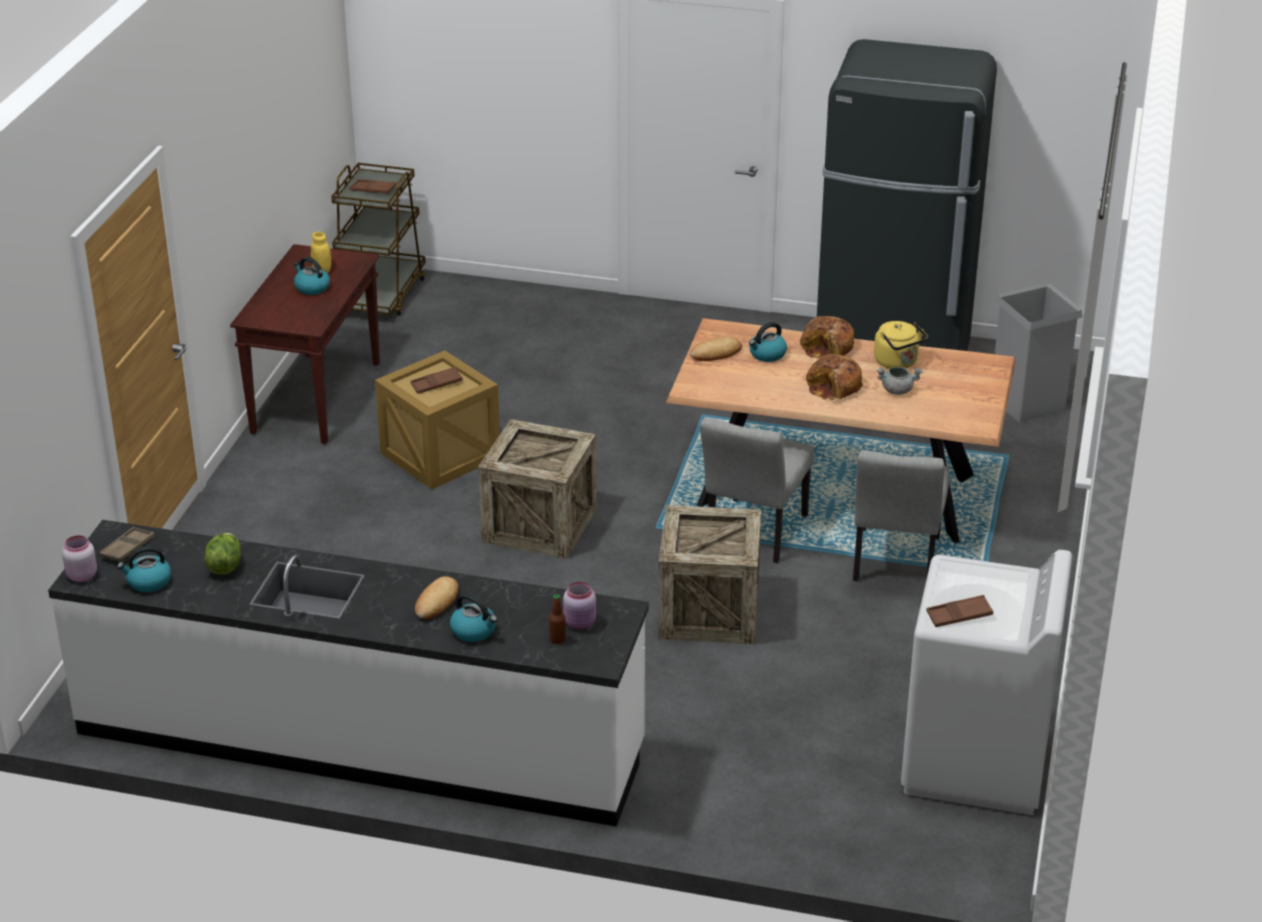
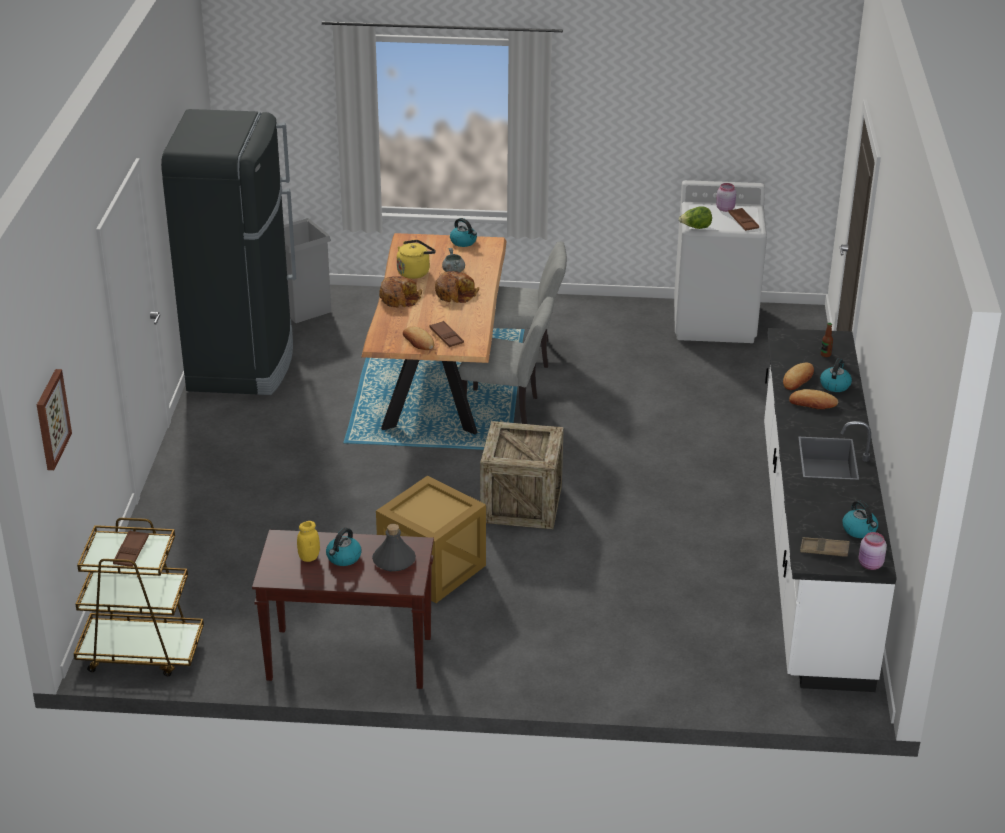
camera: 100 degrees left, 0 degrees up
(225, 566) = (821, 498): lettuce -> lettuce (695, 228)
(293, 313) = (394, 560): none -> grey bottle
(416, 49) = (51, 419): none -> picture
(436, 384) = (429, 510): brown tray -> brown tray (446, 337)
(500, 601) = (798, 379): none -> bread
(580, 623) = (804, 348): pink jar -> pink jar (725, 208)
(709, 612) = (604, 420): crate -> none
(767, 355) = (415, 321): kettle -> kettle (464, 242)

